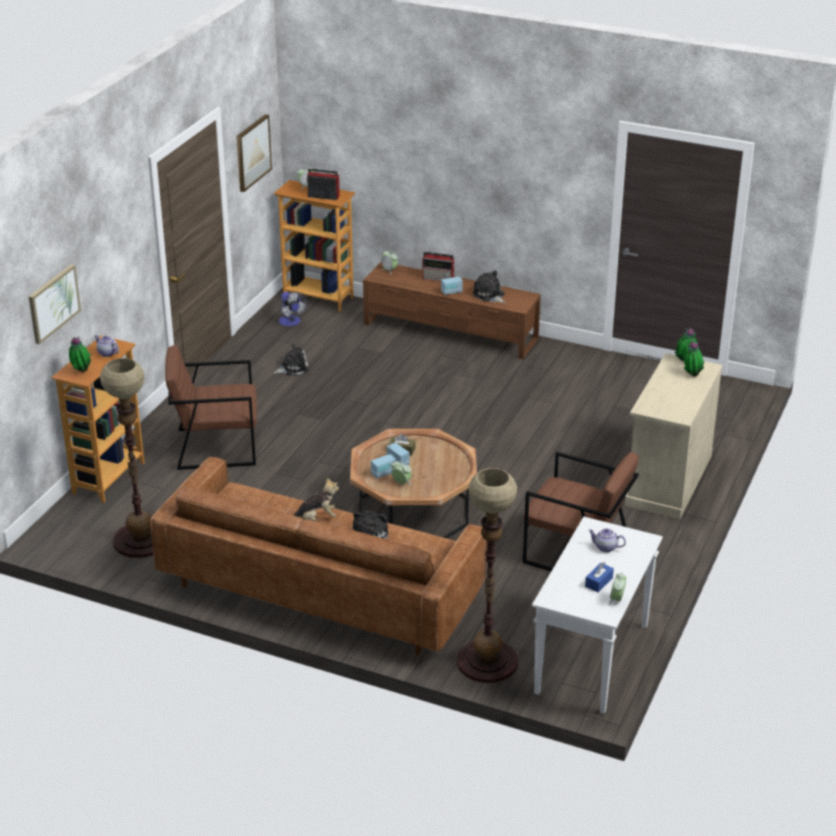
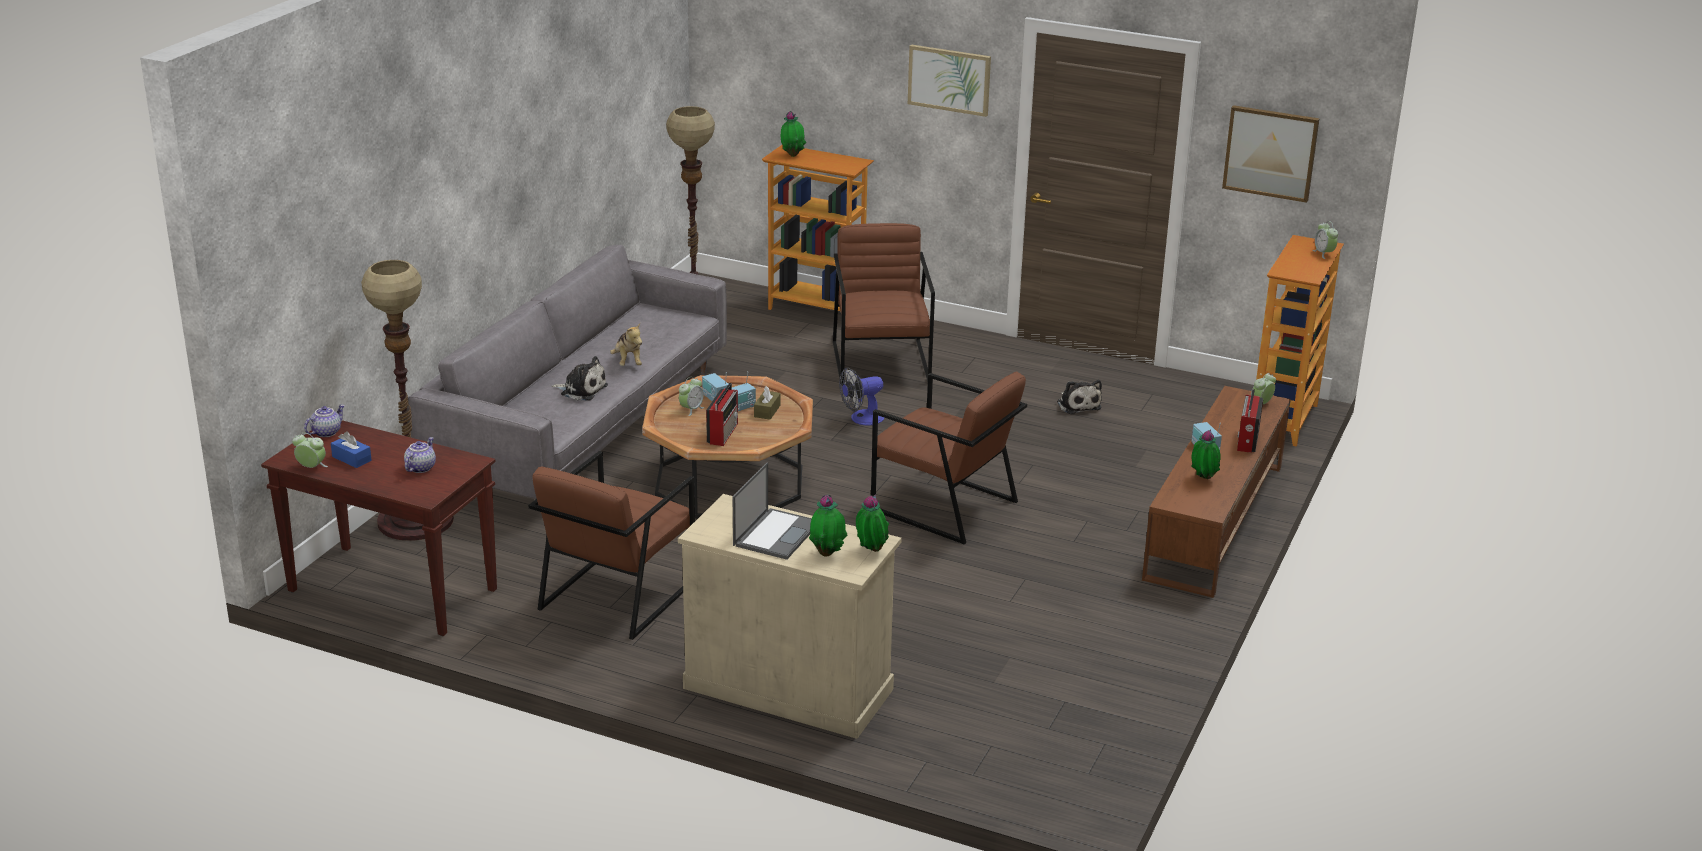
camera: 90 degrees right, 5 degrees down
(53, 303) = (813, 73): picture -> picture (949, 79)
(107, 353) = (832, 164): teapot -> teapot (326, 432)
(291, 322) = (1204, 402): fan -> fan (861, 419)
(321, 589) = (582, 424): brown sofa -> grey sofa
(322, 196) = (1294, 263): radio -> radio (723, 433)
(440, 423) = (944, 506): none -> brown armchair
(489, 295) = (1203, 479): plush toy -> potted plant
(592, 660) = (390, 591): white console table -> brown console table
(674, 392) = (776, 534): none -> laptop

